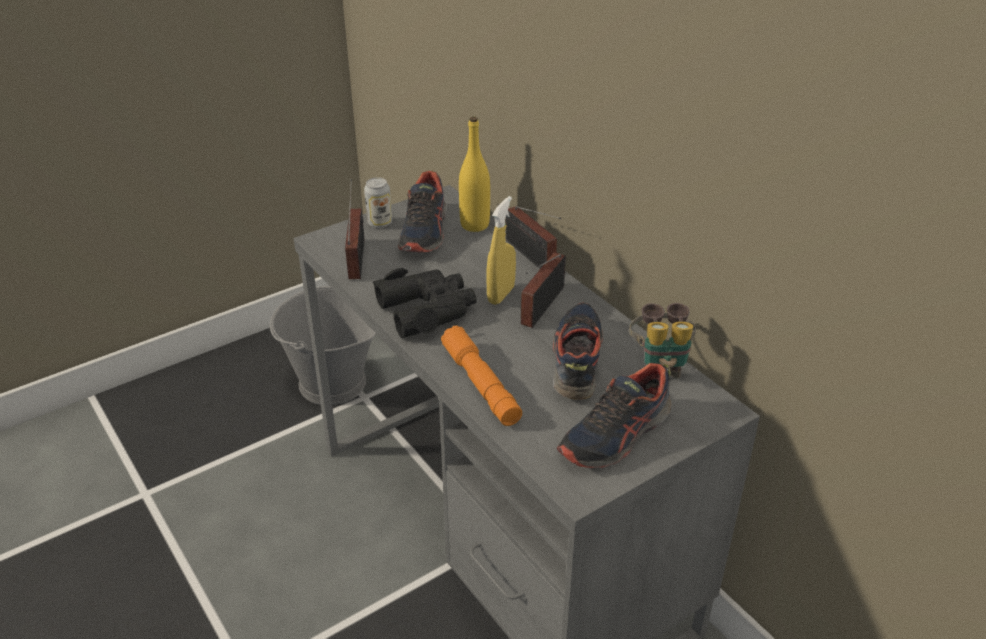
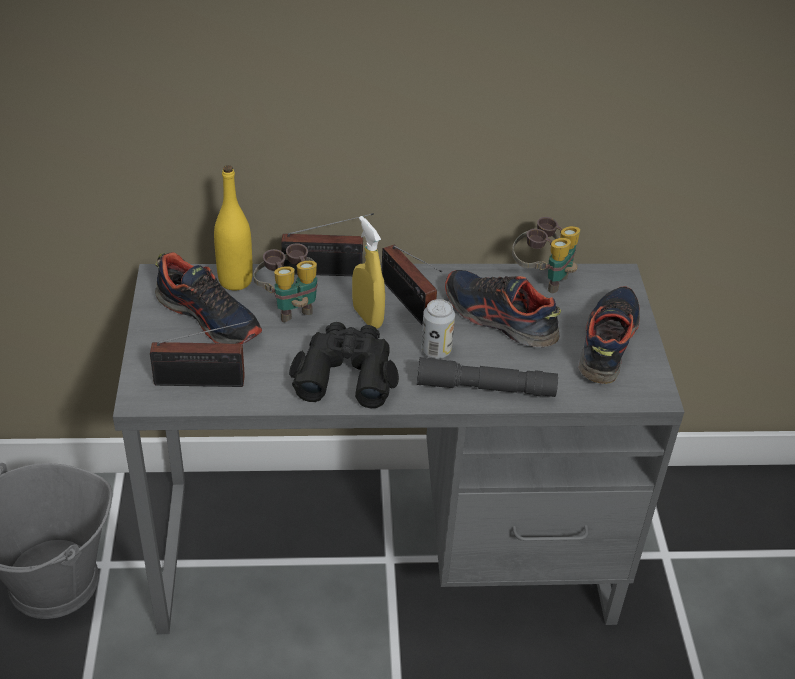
camera: 60 degrees left, 5 degrees up
(358, 256) = (205, 382): radio -> radio turned 150 degrees clockwise
(379, 223) = (158, 341): can -> can (436, 350)
(474, 257) = (290, 306): none -> binoculars
(481, 384) = (485, 388): orange flashlight -> grey flashlight
(616, 435) = (606, 343): shoe -> shoe turned 150 degrees counterclockwise

